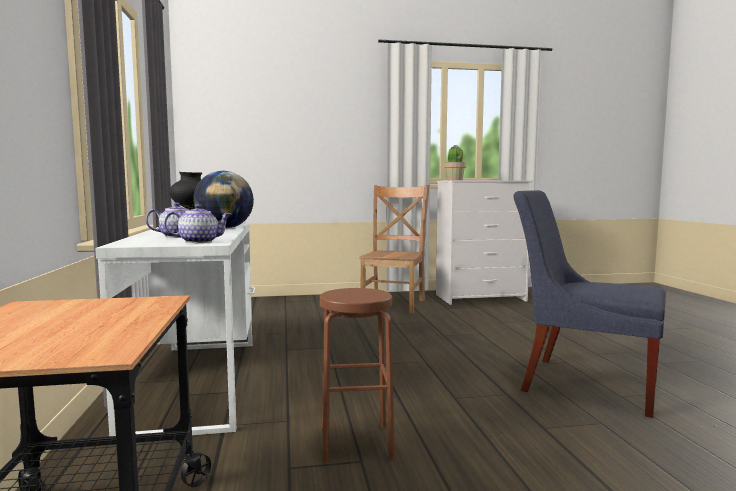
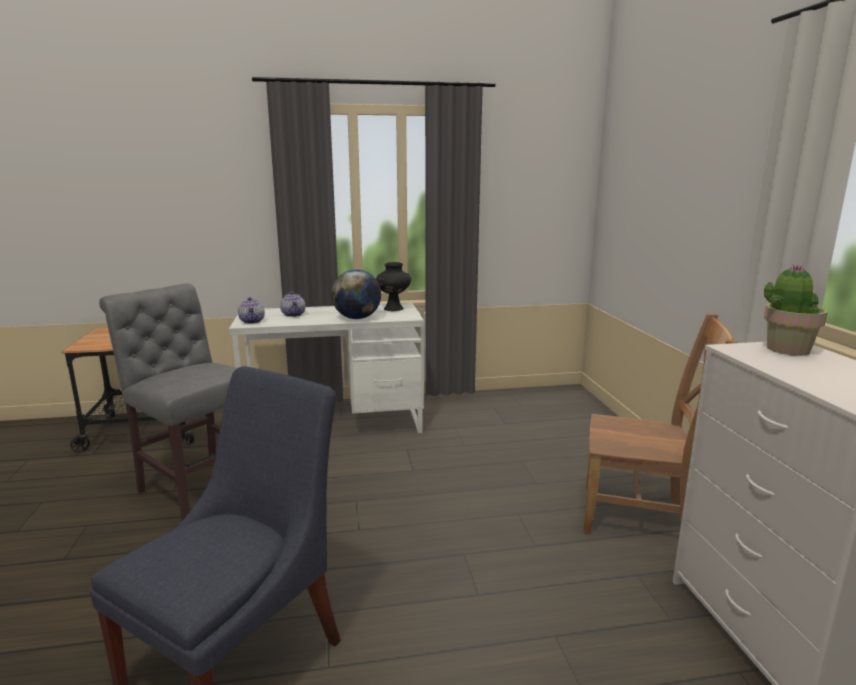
camera: 90 degrees right, 10 degrees up
(356, 443) = (198, 488): brown stool -> grey chair

